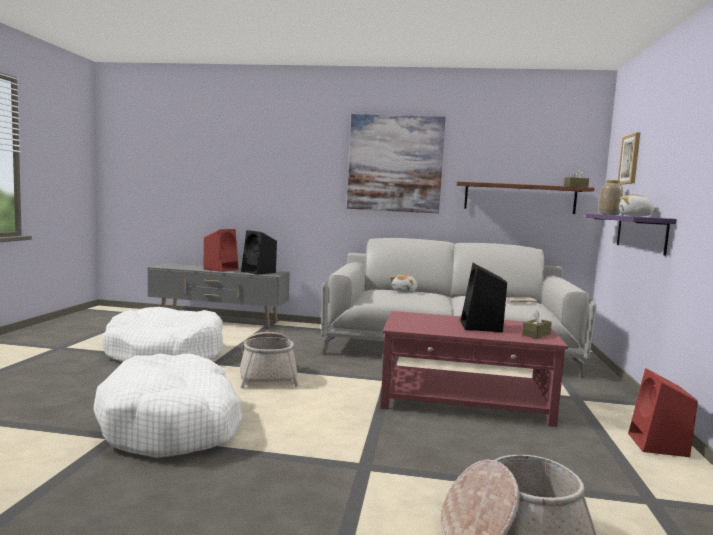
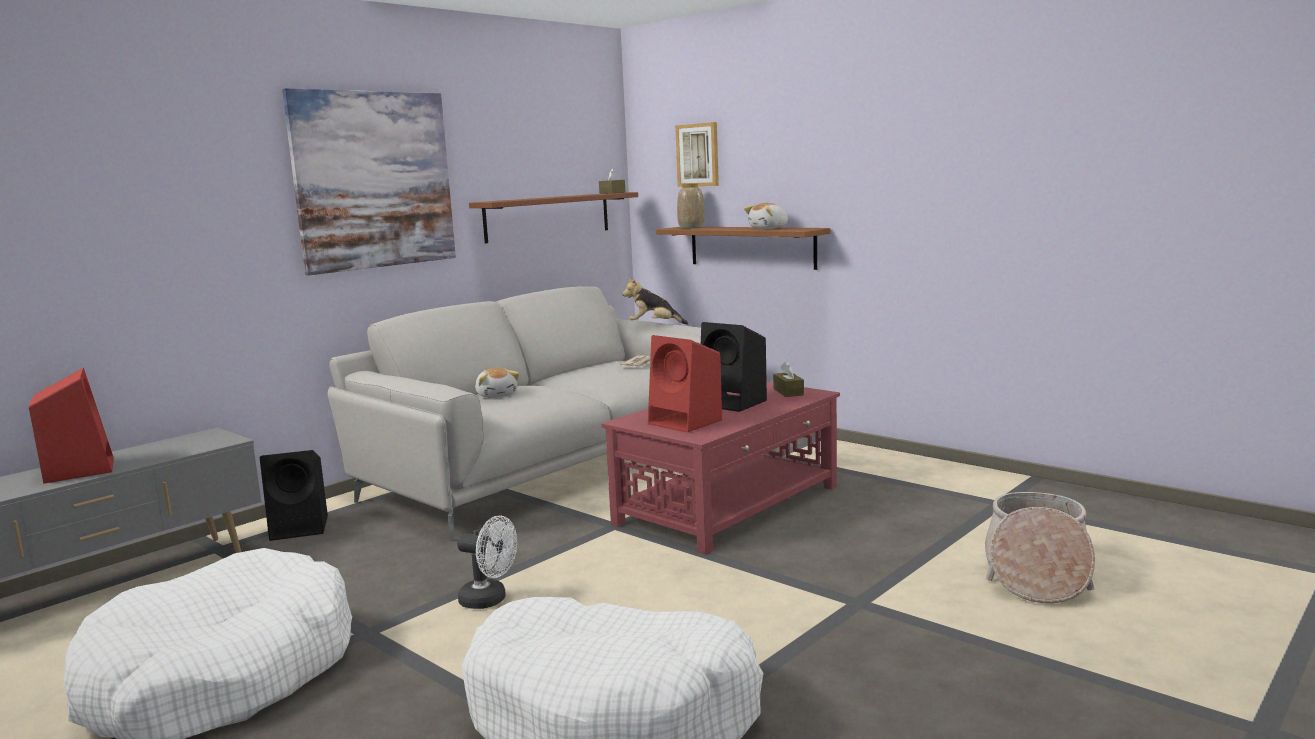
camera: 55 degrees left, 5 degrees up
(259, 272) = (180, 447): black speaker -> black speaker (301, 527)
(267, 375) = (490, 600): basket -> white fan
(557, 281) = (654, 325): none -> plush toy
(641, 233) = (751, 246): purple shelf -> brown shelf
(658, 445) = (907, 464): red speaker -> red speaker (687, 422)

